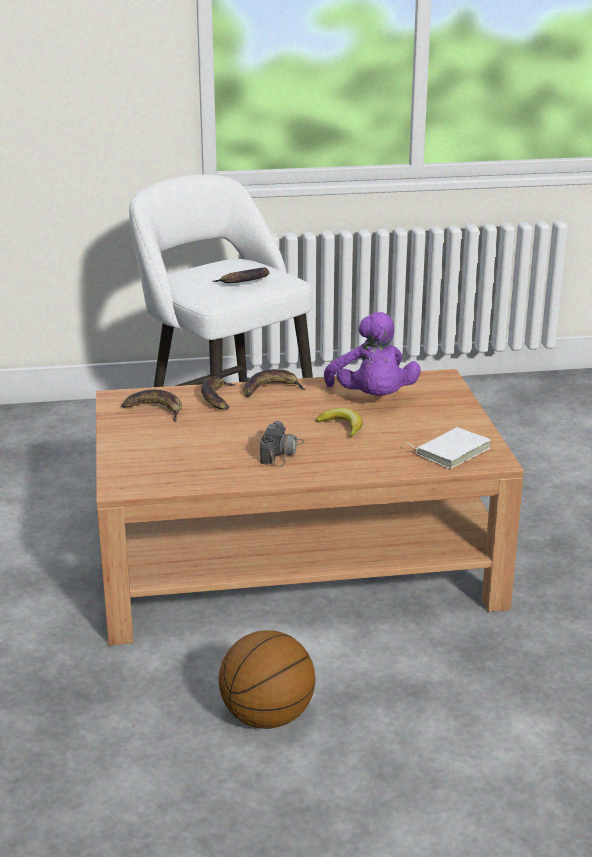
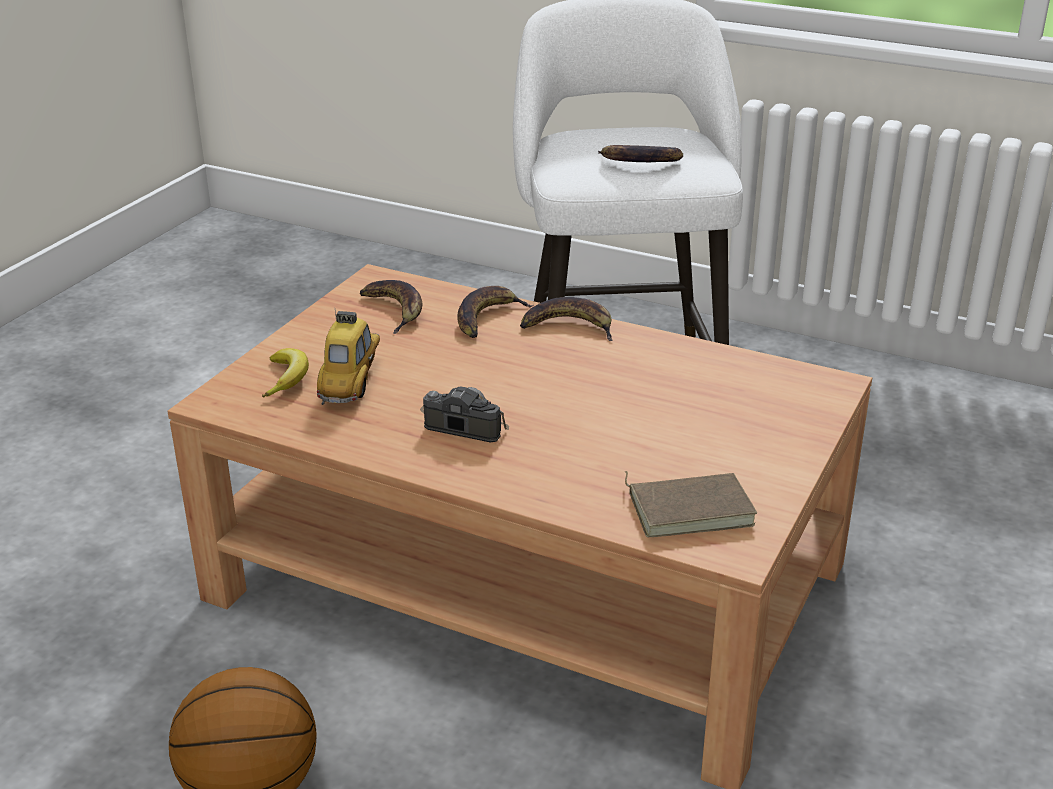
camera: 35 degrees right, 5 degrees up
(188, 452) = (352, 381): none -> toy car
(282, 452) = (460, 423): camera -> camera turned 120 degrees counterclockwise
(342, 427) = (586, 413): banana -> banana (287, 378)
(372, 399) = (684, 385): purple plush toy -> none
(451, 450) = (690, 508): white book -> brown book

